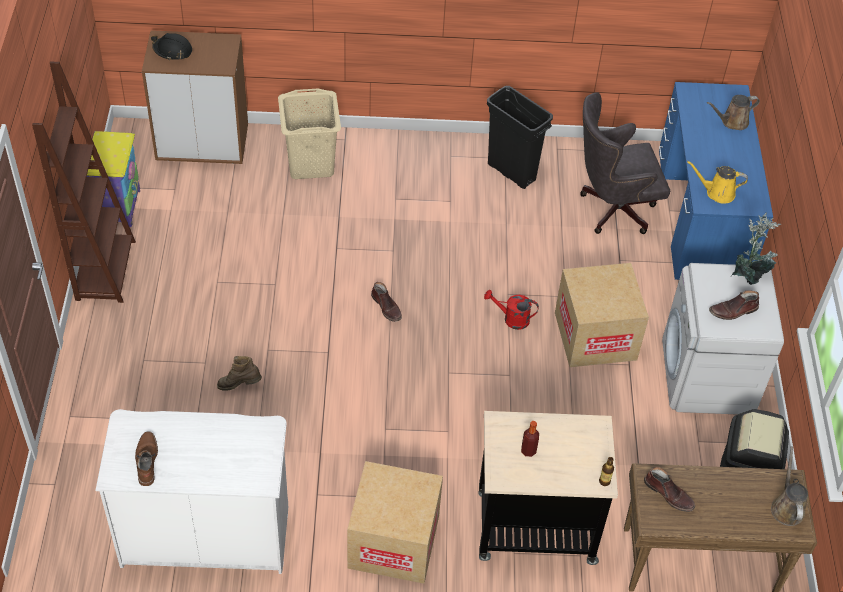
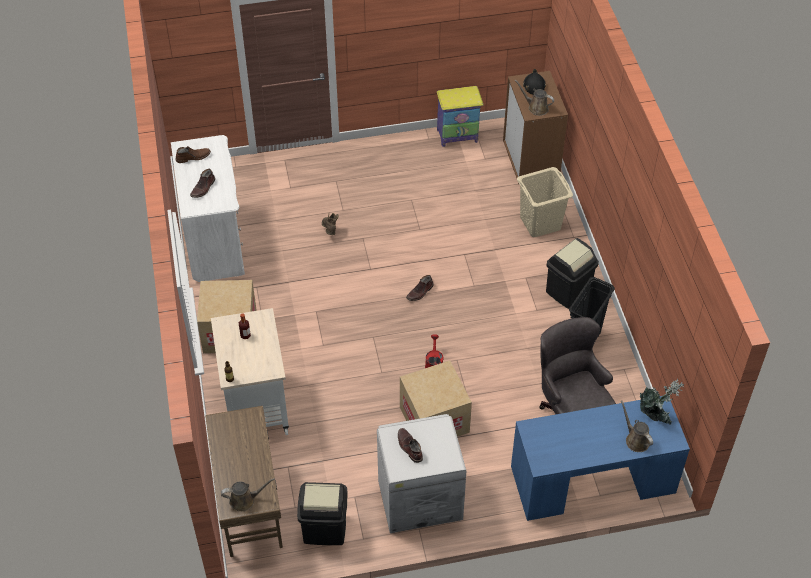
camera: 80 degrees right, 0 degrees up
(105, 270) = (401, 144): brown bookcase -> none
(215, 59) = (536, 108): none -> brown watering can
(429, 166) = (568, 291): none -> black trash can
(534, 529) = (255, 405): black cart -> white cart
(669, 494) = (241, 428): brown boot -> brown boot (203, 188)
(717, 192) = (545, 435): yellow watering can -> none
(748, 277) = (448, 455): potted plant -> potted plant (656, 415)

